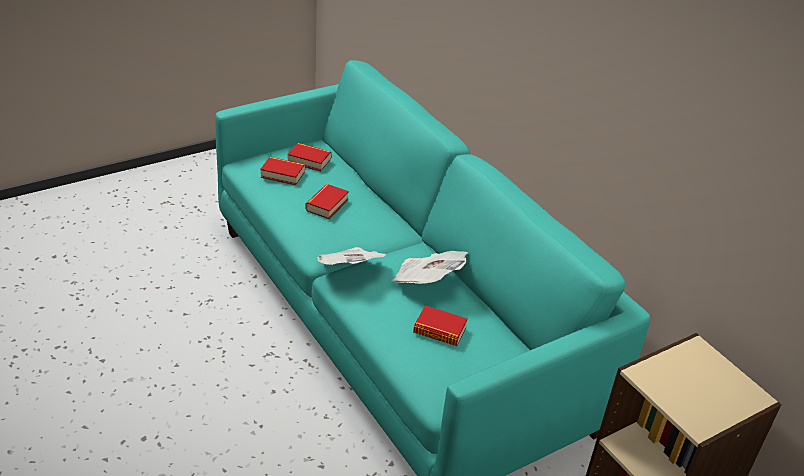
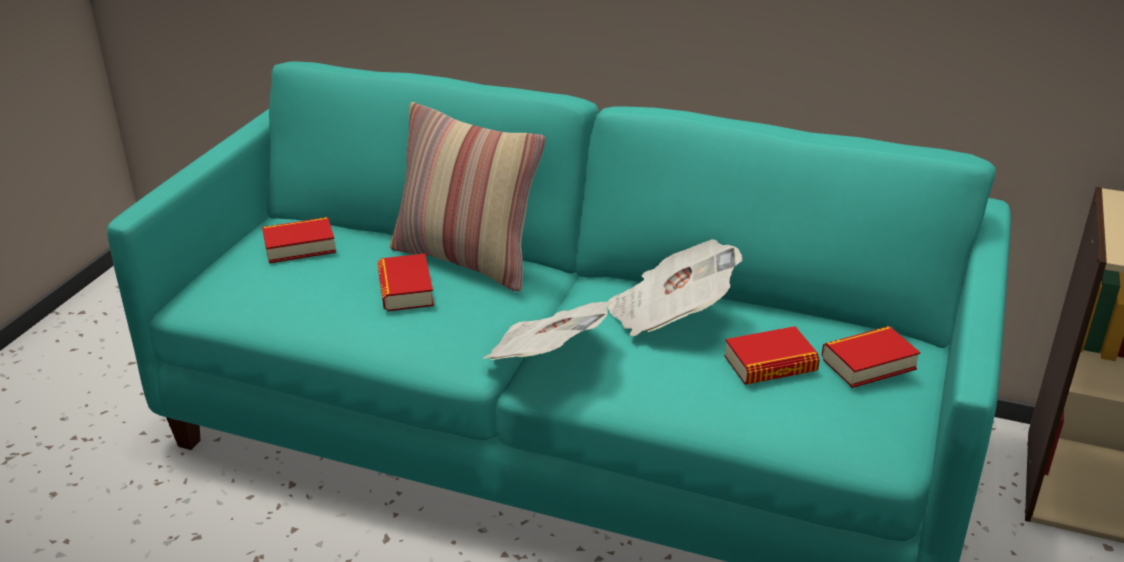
camera: 35 degrees left, 5 degrees down
(283, 174) = (284, 281): book -> book (868, 363)
(374, 204) = (467, 260): none -> pillow

